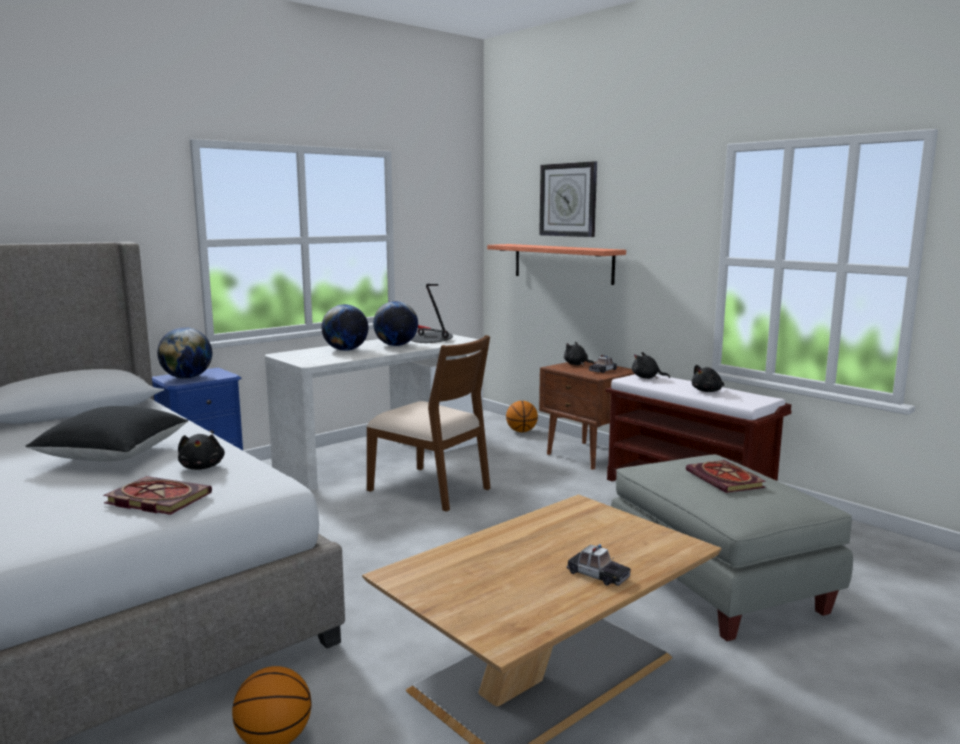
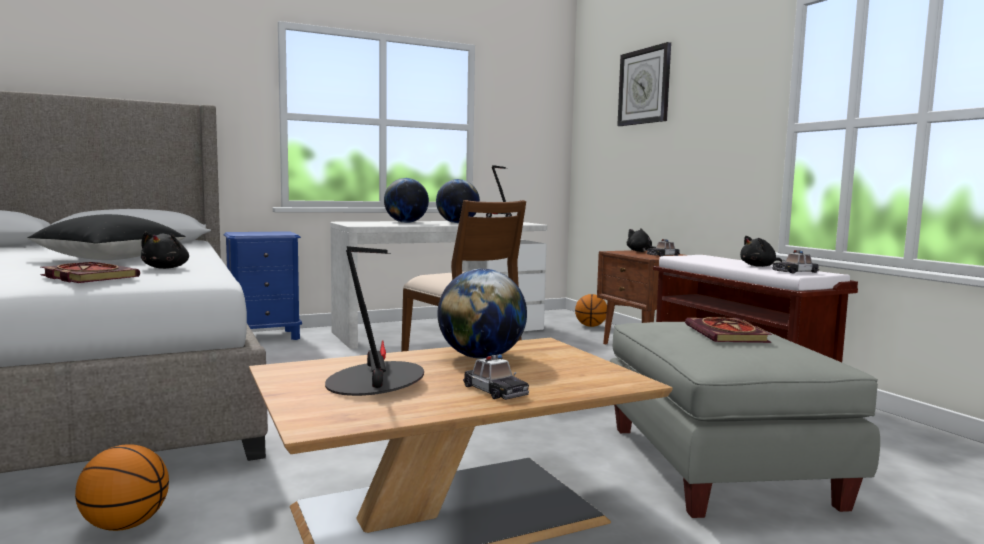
camera: 15 degrees right, 5 degrees down
(187, 378) = (253, 233): globe -> globe (481, 357)
(495, 580) = (375, 383): none -> table lamp
(562, 263) = (637, 152): shelf -> none
(647, 378) = (700, 257): black plush toy -> none
(742, 399) = (795, 271): none -> toy car

